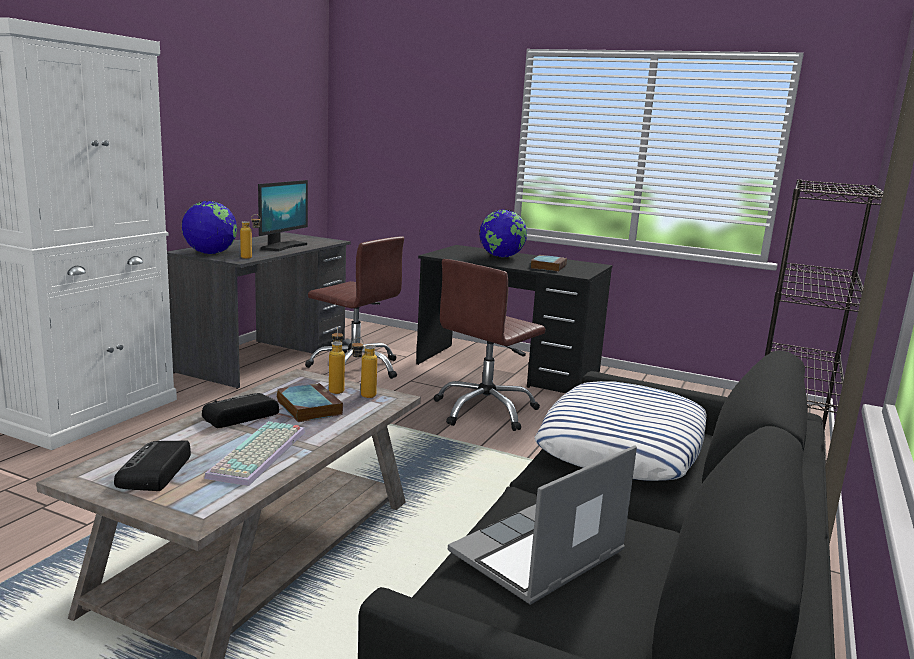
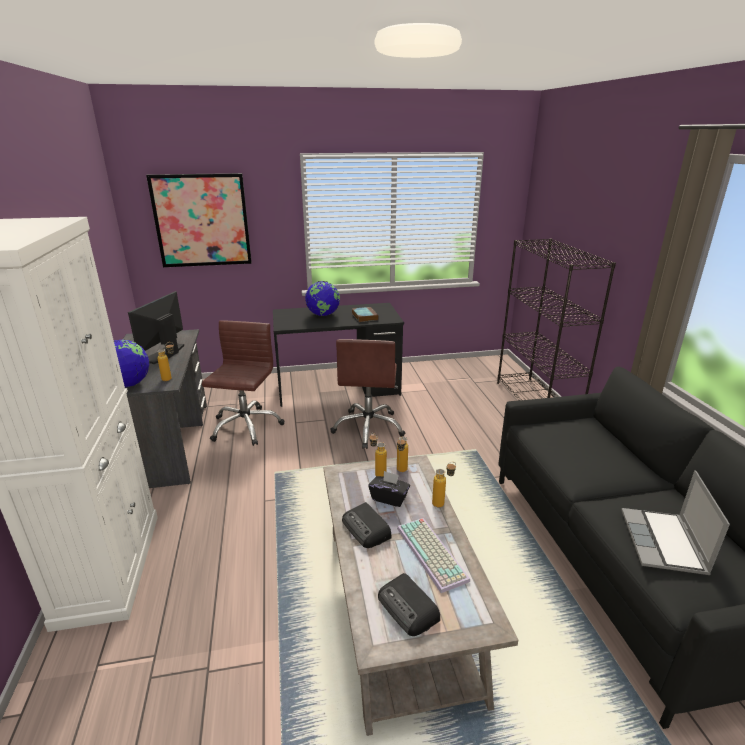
camera: 35 degrees left, 10 degrees up
(239, 416) = (366, 529): radio -> radio turned 45 degrees counterclockwise
(283, 246) = (165, 354): monitor -> monitor turned 150 degrees counterclockwise
(308, 407) = (389, 498): book -> black tissue box
(354, 430) = (442, 503): none -> bottle
(355, 367) = (245, 426): brown office chair -> brown office chair turned 75 degrees counterclockwise
(406, 126) = (202, 220): none -> picture
(623, 443) = (574, 445): pillow -> none

